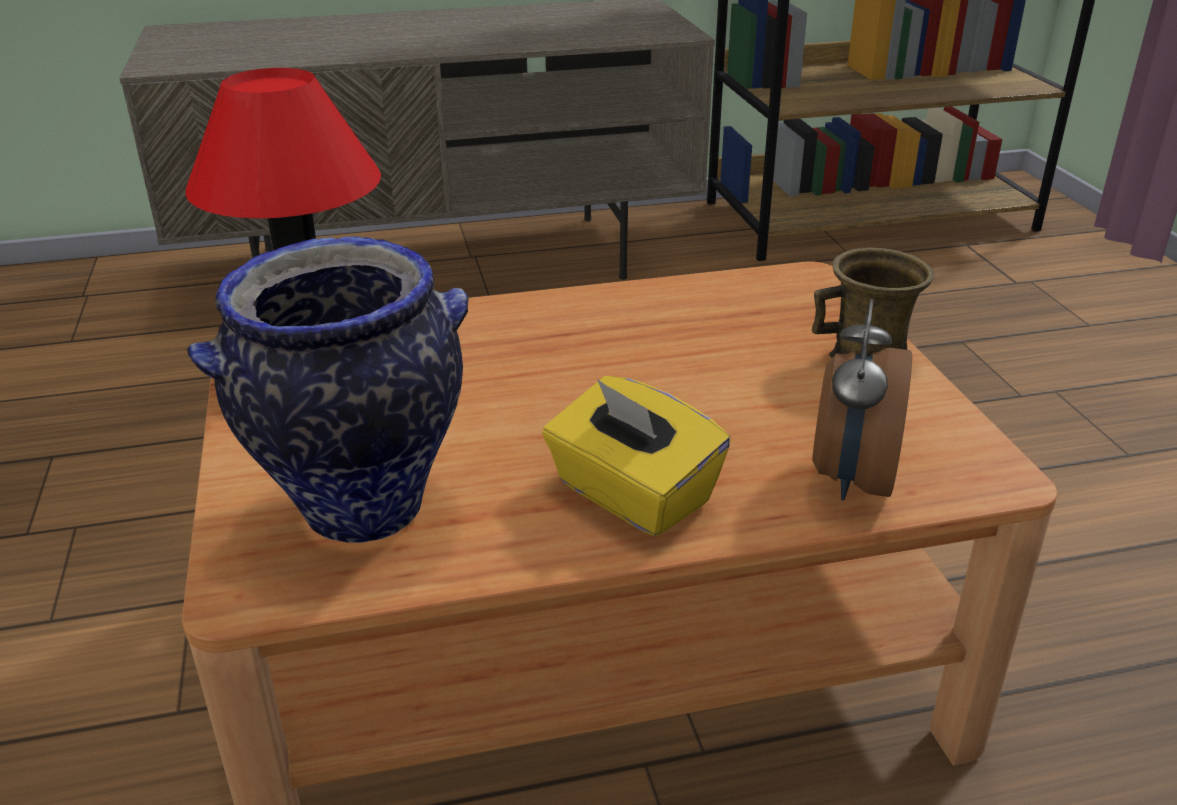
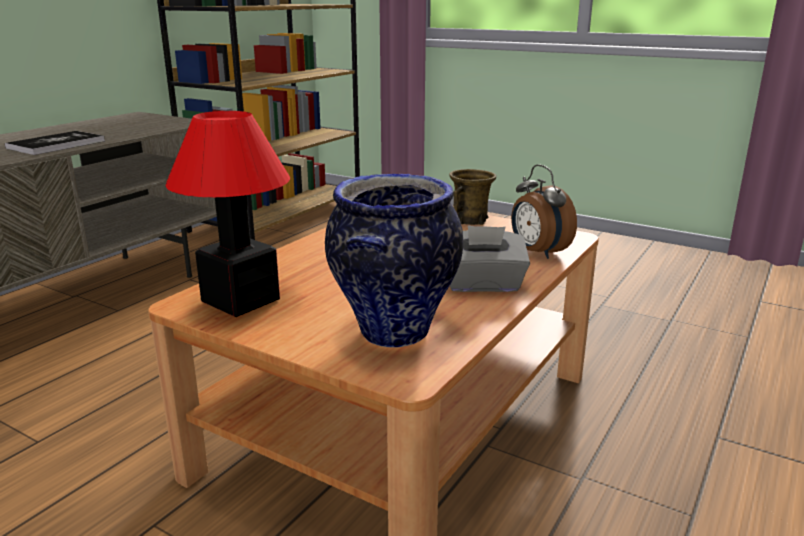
camera: 45 degrees left, 10 degrees down
(446, 42) = (56, 145): none -> book
(632, 495) = (483, 285): yellow tissue box -> grey tissue box

